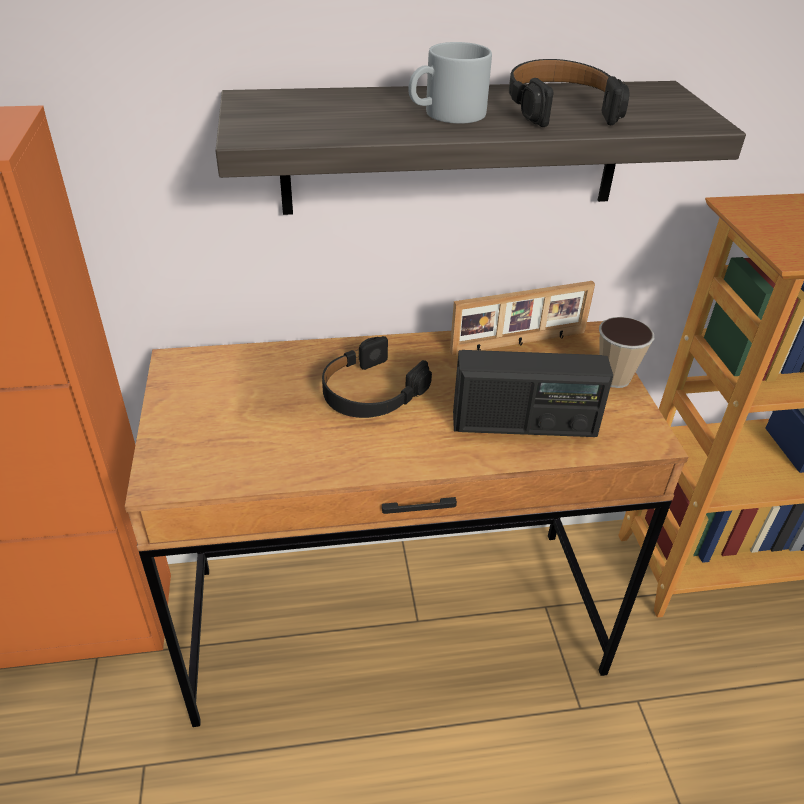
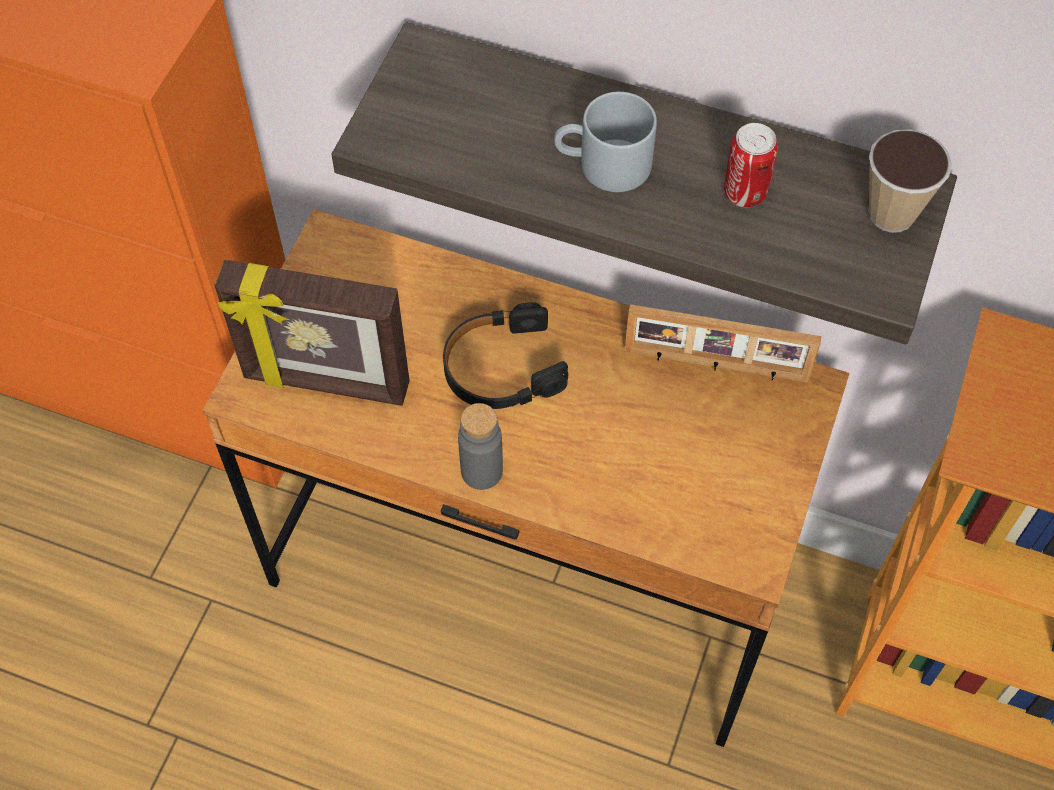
camera: 30 degrees right, 20 degrees up
(232, 448) = (326, 383): none -> picture frame
(405, 458) = (481, 471): none -> grey bottle
(524, 424) = (633, 483): radio -> none
(560, 107) = (744, 193): black headphones -> can
(614, 378) = (786, 466): cup -> cup (891, 214)

